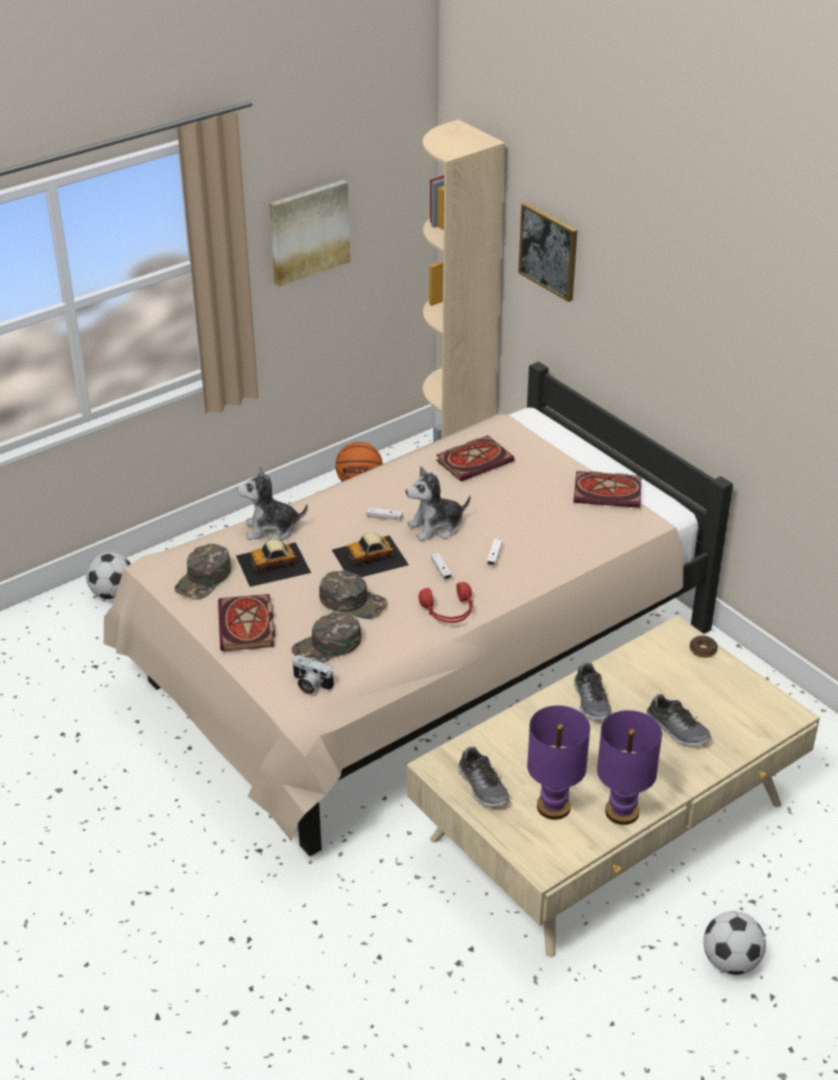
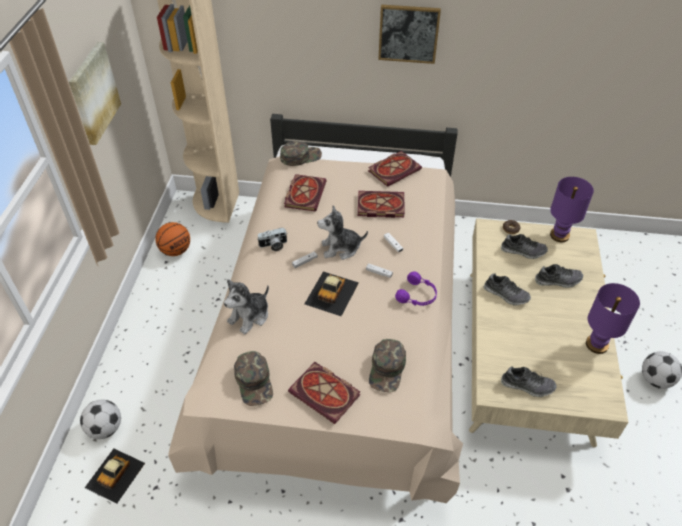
camera: 45 degrees left, 10 degrees up
(273, 564) = (283, 339): toy car -> toy car (115, 475)
(310, 684) = (412, 402): camera -> camera (273, 245)
(353, 601) = (361, 328): green cap -> green cap (300, 156)
(436, 527) = (341, 248): plush toy -> plush toy turned 60 degrees clockwise
(449, 612) = (417, 295): red headphones -> purple headphones
(535, 515) = (379, 206): none -> book
(549, 251) = (265, 35): picture -> picture (408, 33)
(554, 807) = (569, 368): purple table lamp -> purple table lamp (560, 235)
(681, 678) = (523, 251): none -> shoe

